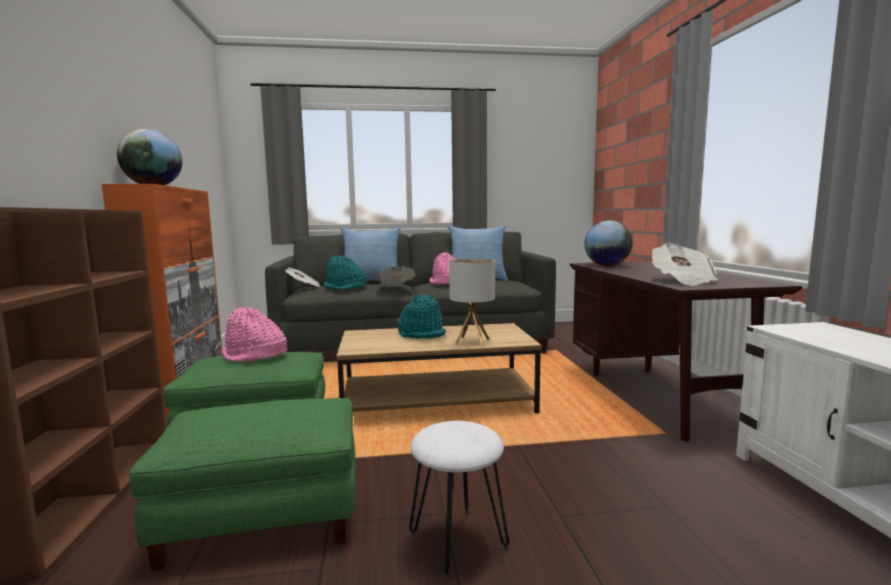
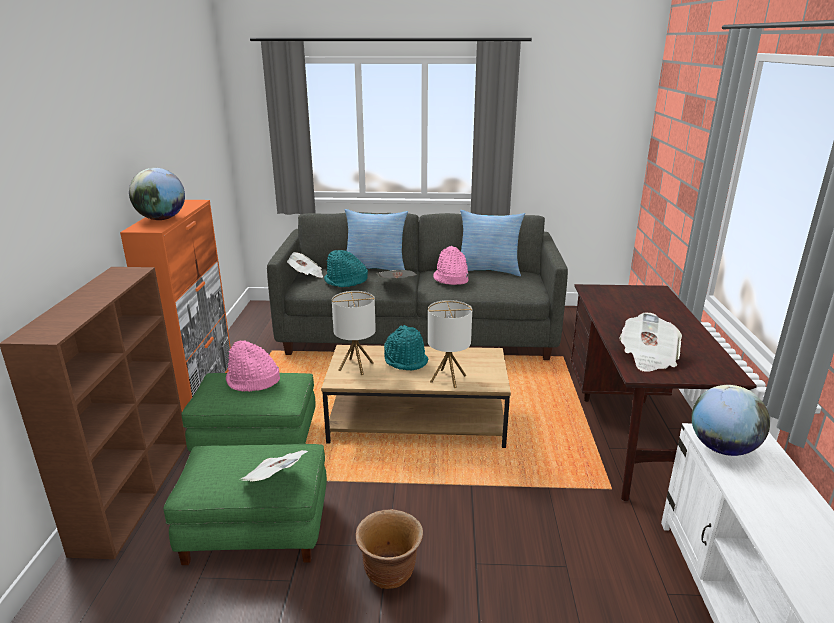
camera: 10 degrees right, 15 degrees up
(297, 422) = (275, 480): none -> newspaper
(370, 340) = (356, 366): none -> table lamp
(457, 541) = (389, 573): white stool -> brown planter
(606, 266) = (607, 298): globe -> globe (722, 448)

